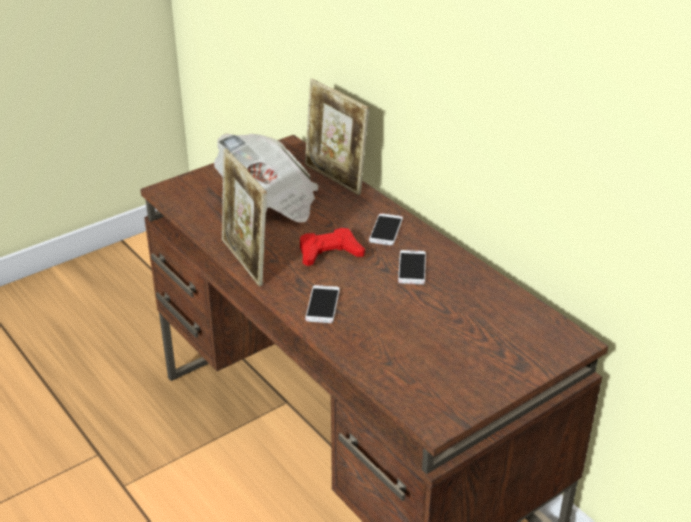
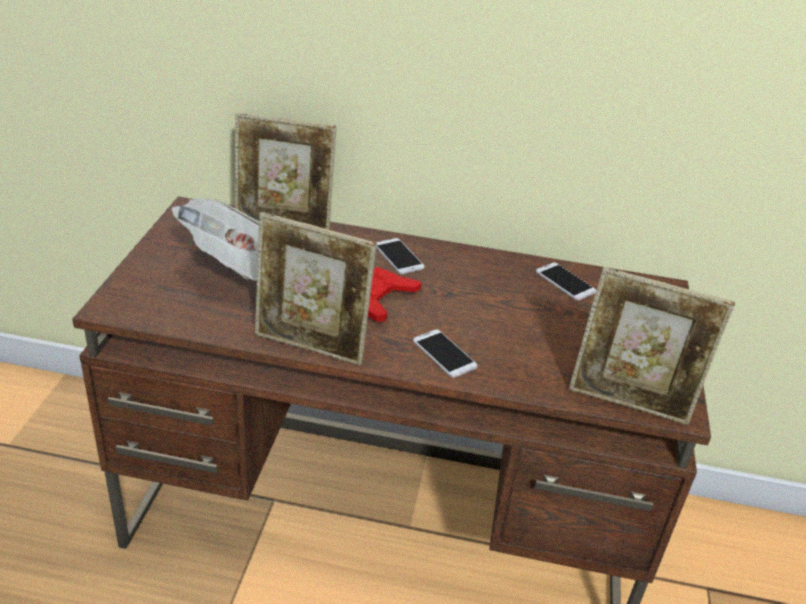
camera: 45 degrees left, 0 degrees up
(406, 397) = (629, 403): none -> picture frame
(412, 267) = (469, 282): phone -> phone (565, 282)

